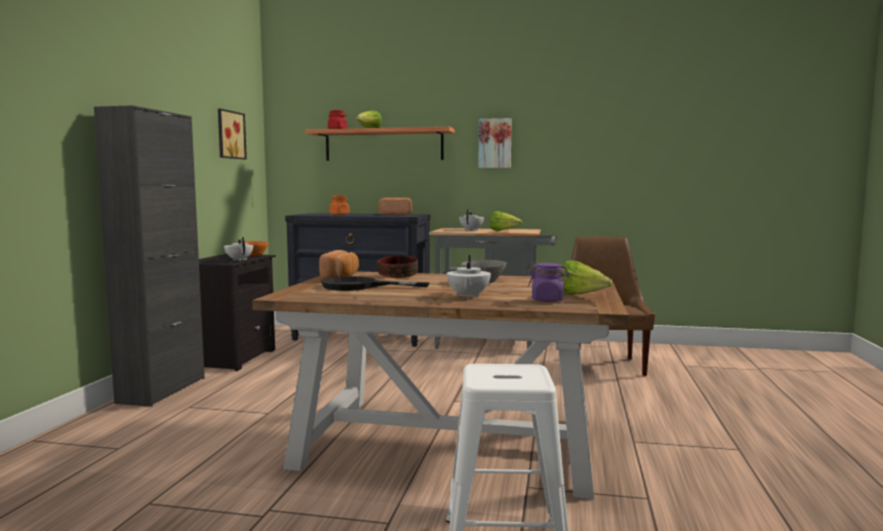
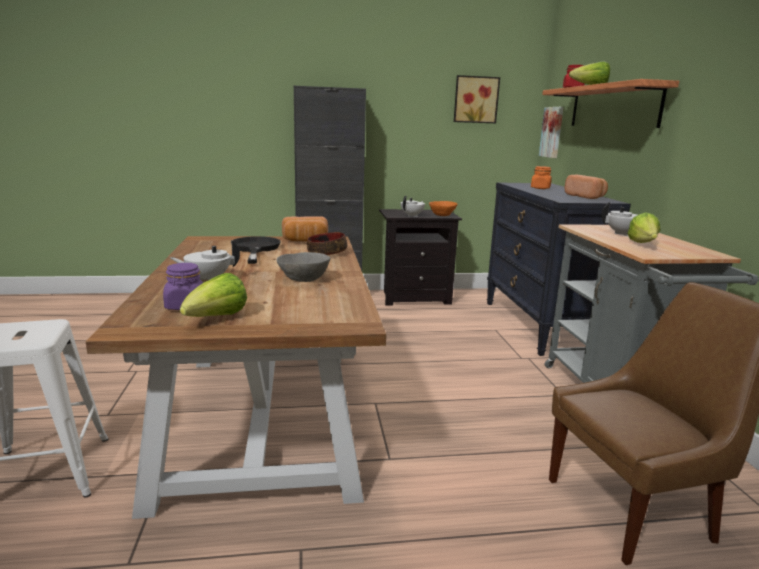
camera: 70 degrees right, 10 degrees up
(495, 143) = (721, 102): picture -> picture (552, 132)

